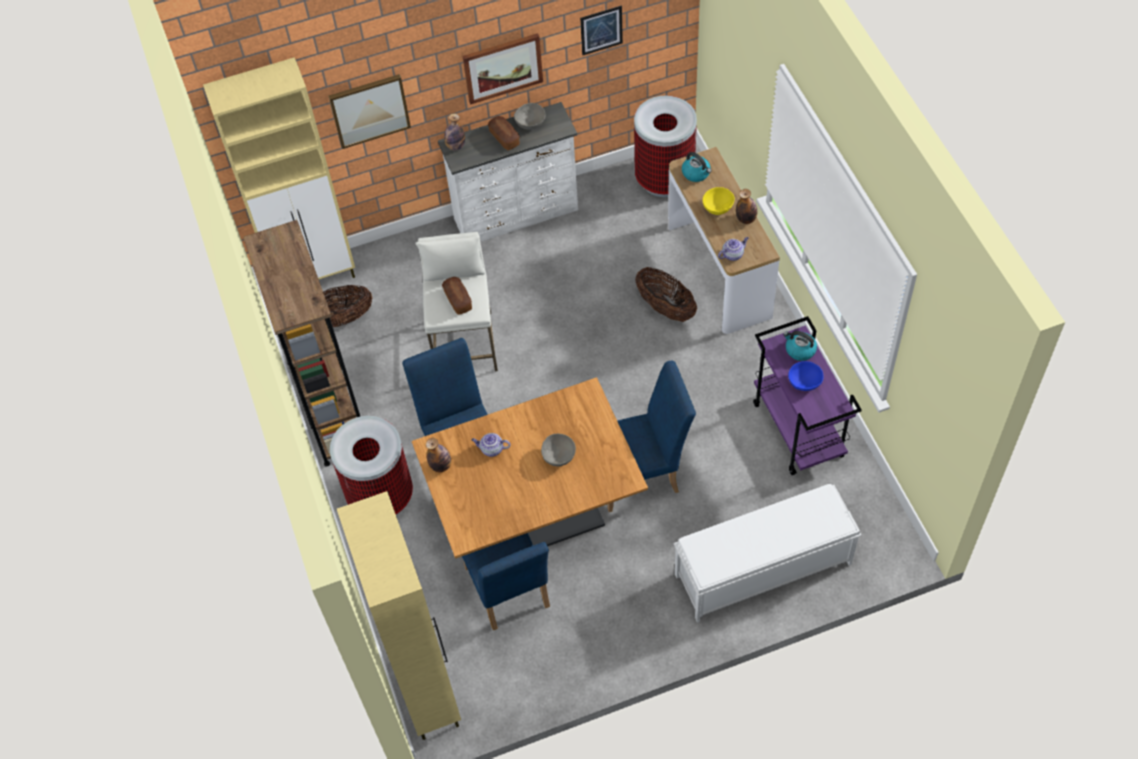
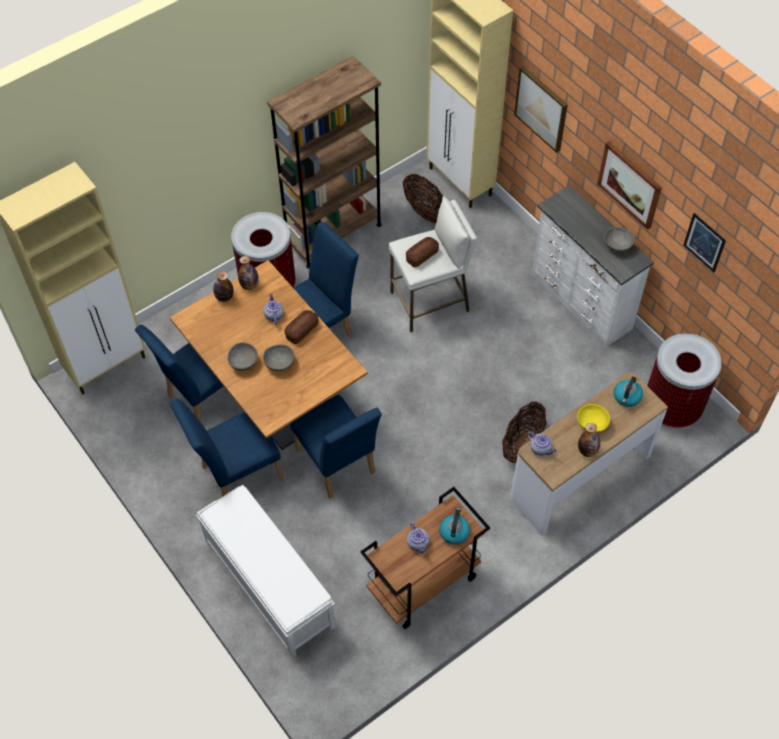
camera: 70 degrees right, 0 degrees up
(455, 146) = (568, 199): bottle -> bottle (224, 297)
(504, 137) = (592, 231): bread -> bread (302, 330)
(545, 491) = (243, 363): none -> grey bowl
(622, 577) = (236, 475): none -> blue chair
(799, 430) = (423, 584): purple cart -> brown cart
(805, 382) = (418, 543): blue bowl -> teapot

